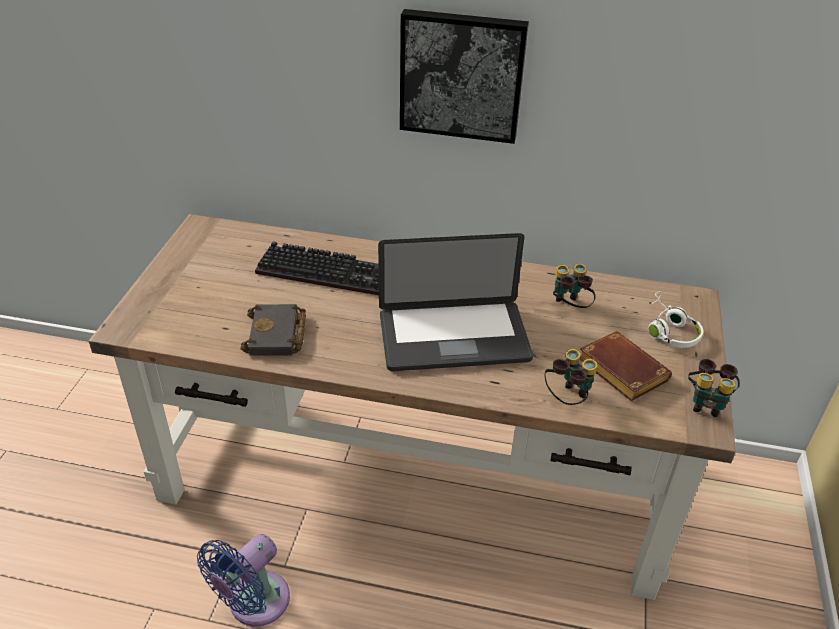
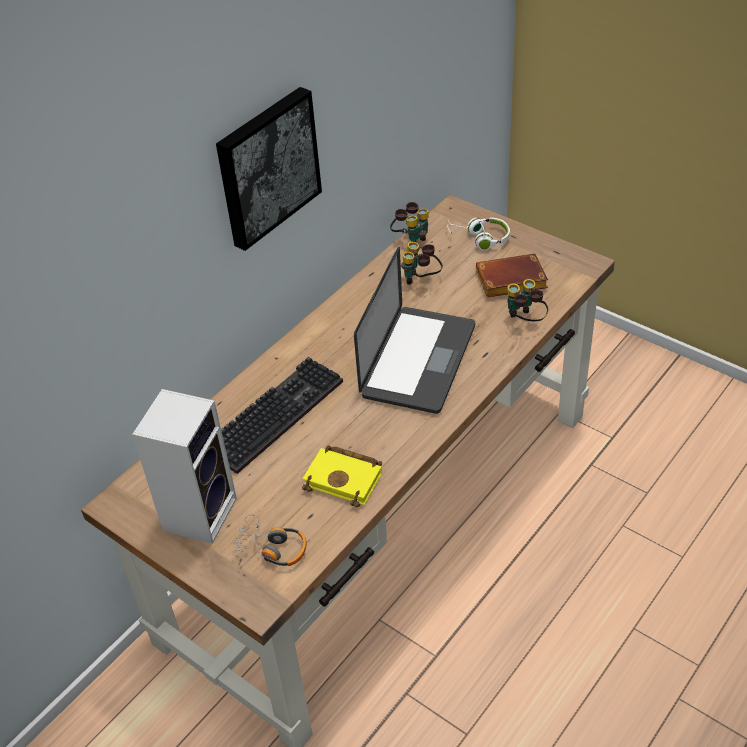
camera: 60 degrees left, 5 degrees up
(180, 317) = (270, 549): none -> headphones
(207, 268) = (200, 511): none -> speaker
(254, 604) = (465, 691): blue fan -> none
(277, 336) = (346, 478): black book -> yellow book
(706, 403) = (565, 253): binoculars -> binoculars (411, 239)

